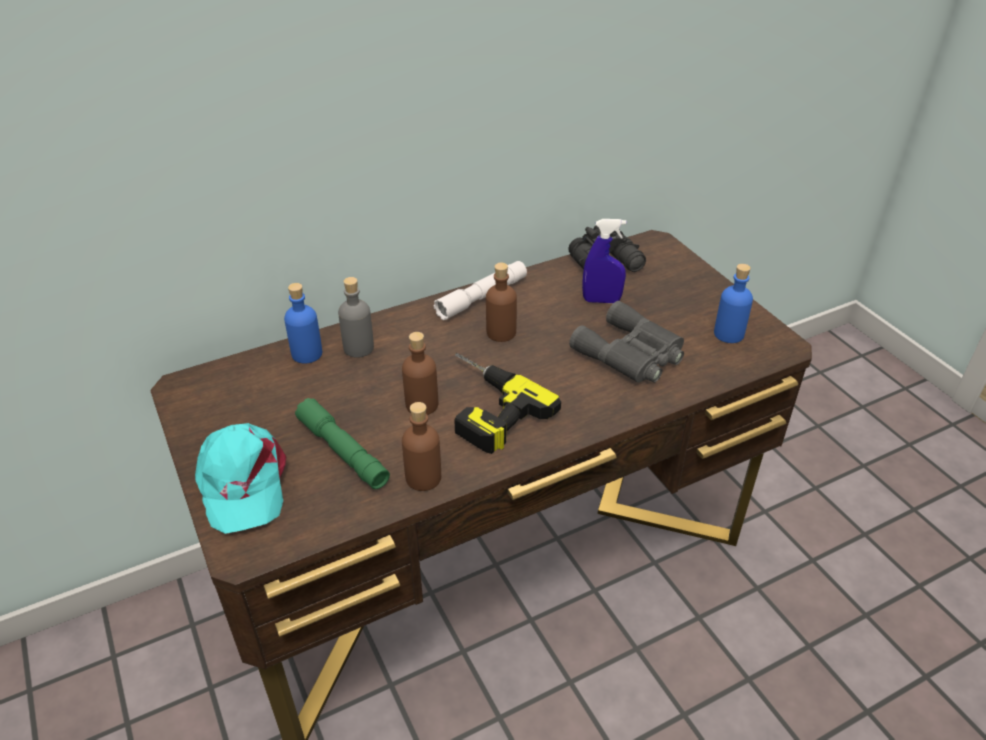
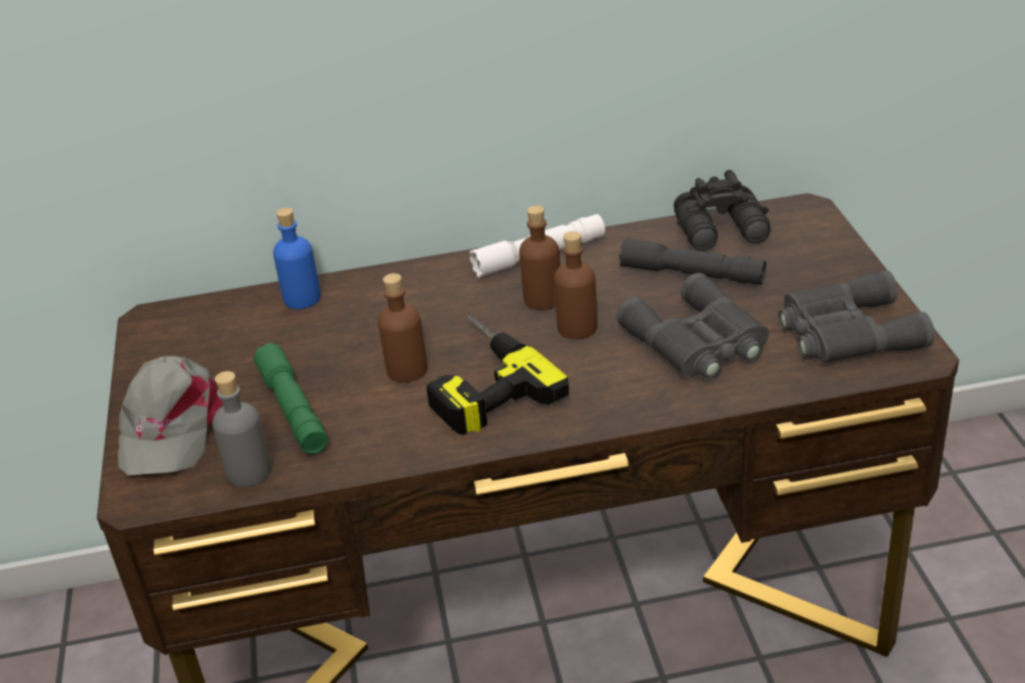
camera: 20 degrees right, 5 degrees down
(242, 484) = (170, 428): turquoise cap -> grey cap
(358, 348) = (364, 298): grey bottle -> grey bottle (249, 472)
(423, 477) = (370, 450): brown bottle -> brown bottle (577, 327)
(601, 300) = (692, 274): blue spray bottle -> grey flashlight
(728, 334) = (845, 332): blue bottle -> grey binoculars

